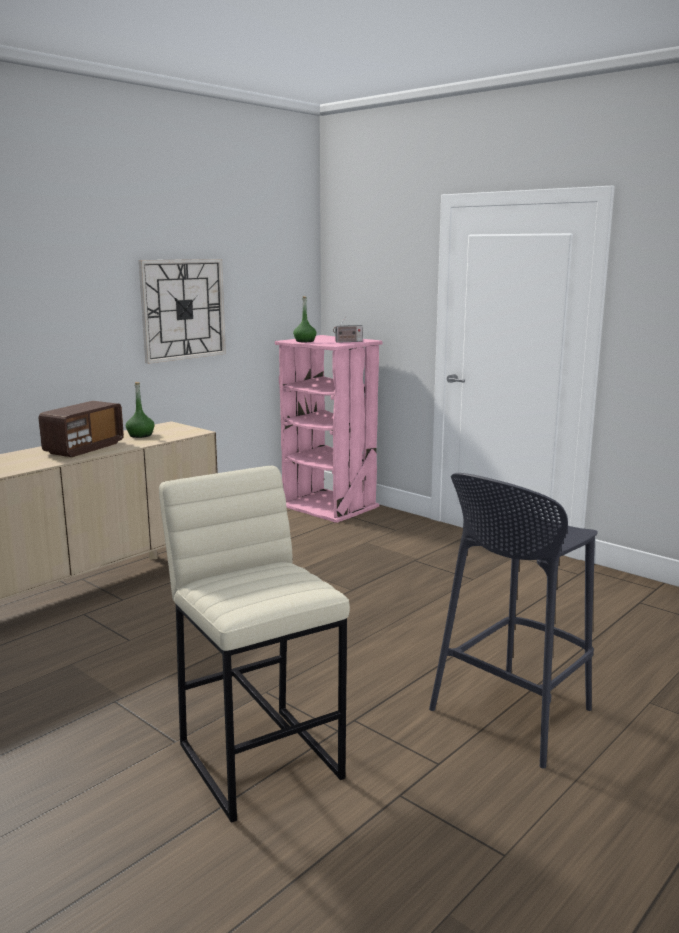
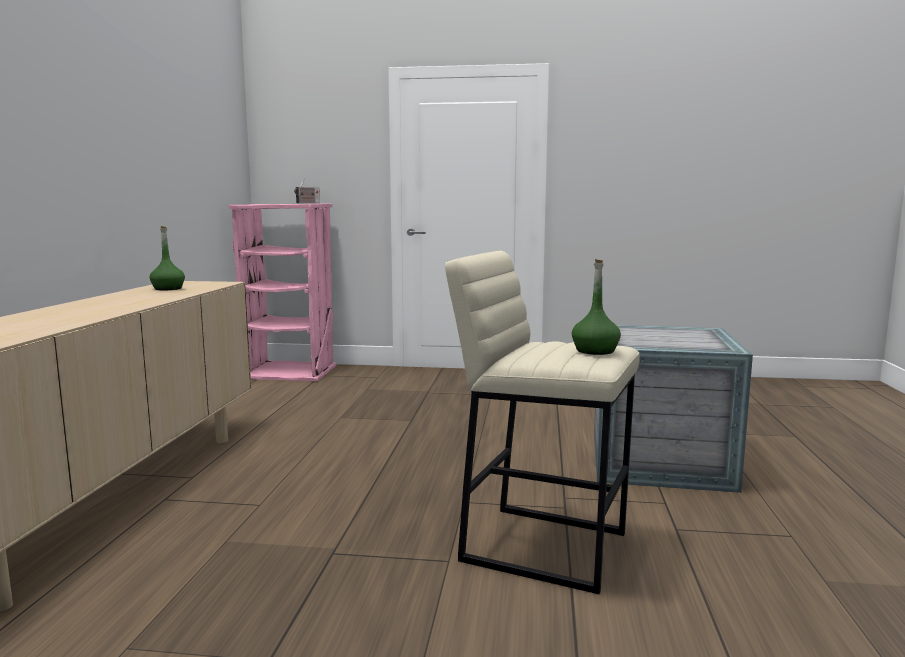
camera: 35 degrees left, 5 degrees down
(84, 448) = (129, 300): radio -> none
(183, 309) = (158, 159): wall clock -> none
(305, 341) = (262, 204): green bottle -> green bottle (595, 351)
(514, 715) = (657, 461): grey stool -> crate

